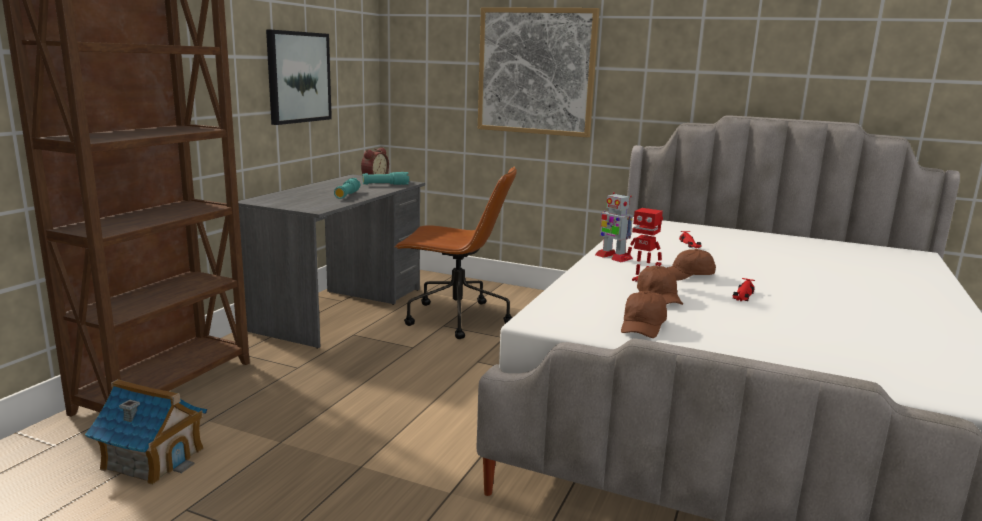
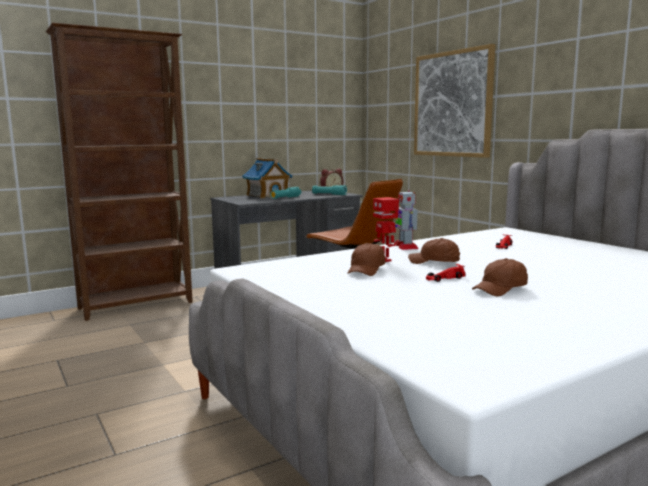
camera: 35 degrees right, 5 degrees down
(153, 458) = (79, 335): toy house -> toy house (267, 195)
(298, 77) = (276, 117): picture -> none
(642, 326) = (300, 282): brown cap -> brown cap (500, 289)

